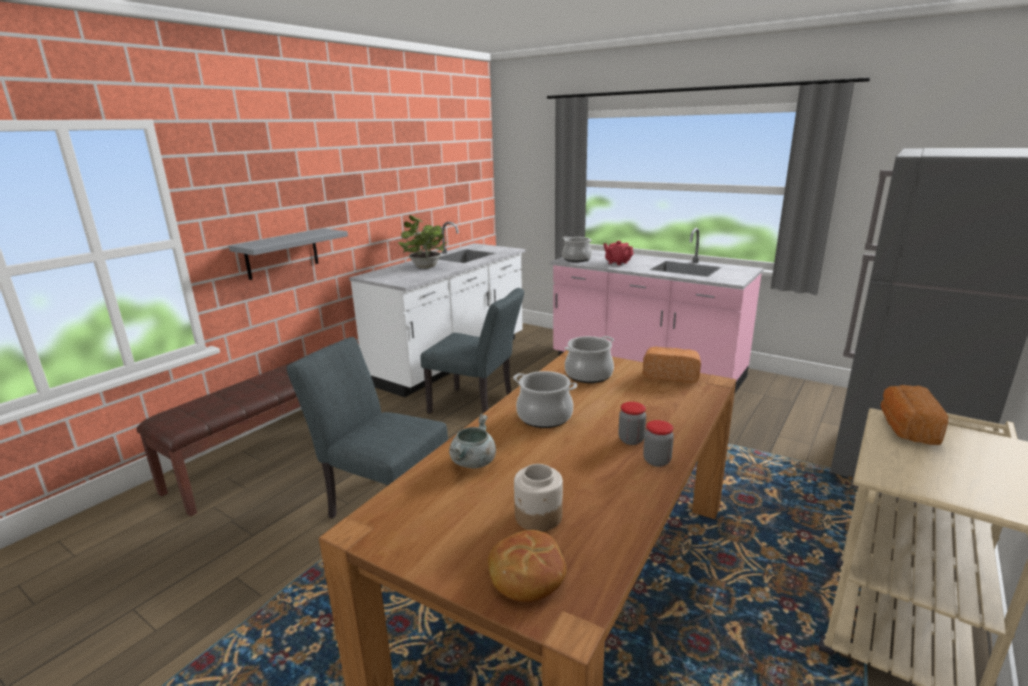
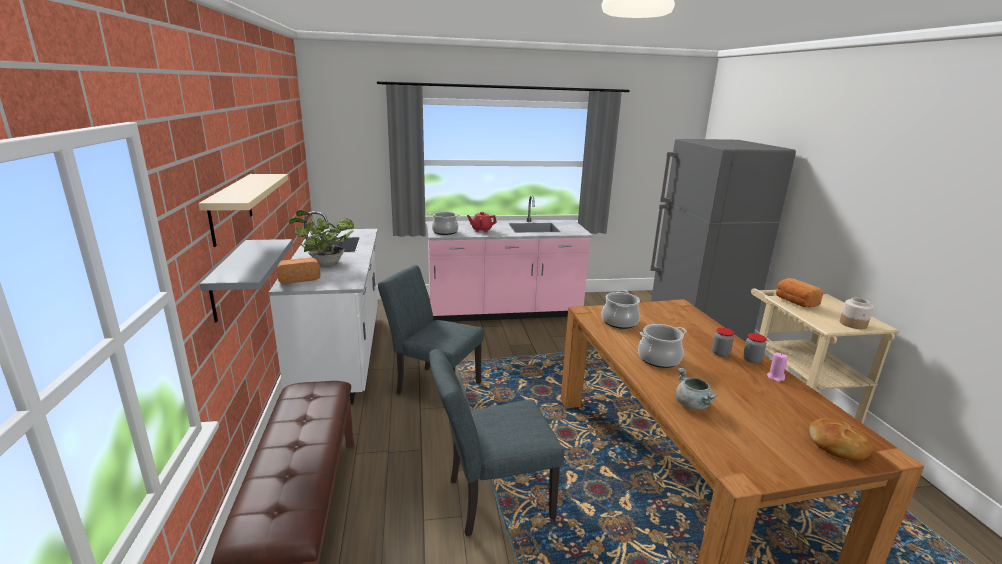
camera: 45 degrees left, 0 degrees up
(300, 198) = (230, 208): none -> beige shelf
(477, 407) = (433, 386): grey chair -> grey chair turned 135 degrees counterclockwise
(538, 516) = (780, 416): jar -> jar (853, 324)
(640, 487) = (775, 377): none -> pink candle
(670, 376) = (656, 307): bread -> bread (299, 279)

